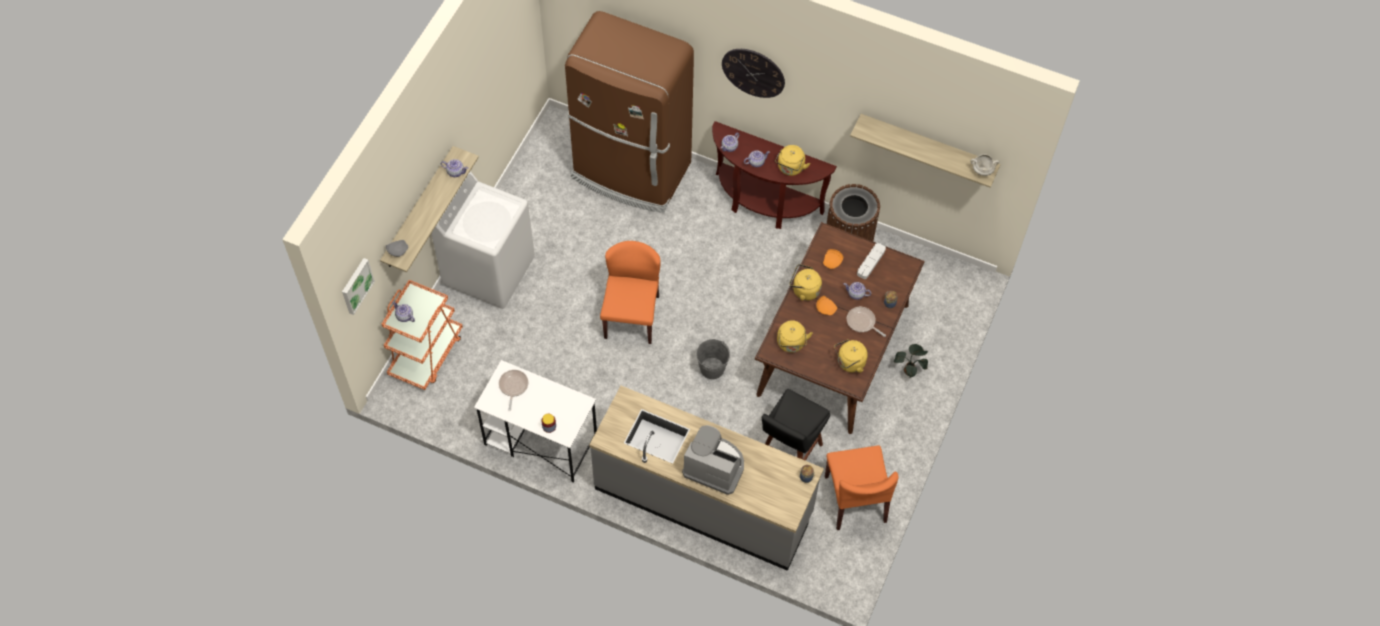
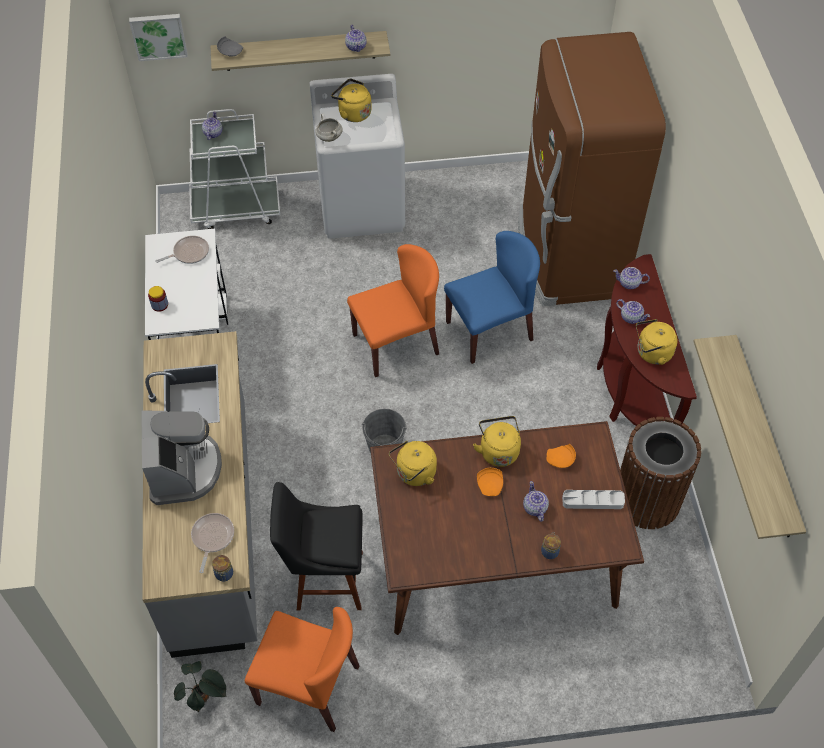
camera: 60 degrees right, 5 degrees down
(426, 354) = (236, 208): orange cart -> white cart
(660, 254) = (489, 330): none -> blue chair
(753, 72) = (691, 203): wall clock -> none
(849, 363) = (431, 549): yellow kettle -> yellow kettle (353, 113)
(855, 499) = (309, 685): orange chair -> orange chair turned 120 degrees counterclockwise
(862, 322) = (499, 534): frying pan -> frying pan (212, 538)
(909, 370) = (527, 656): potted plant -> potted plant (203, 697)
(982, 170) = (774, 513): white cooking pot -> white cooking pot (329, 137)

